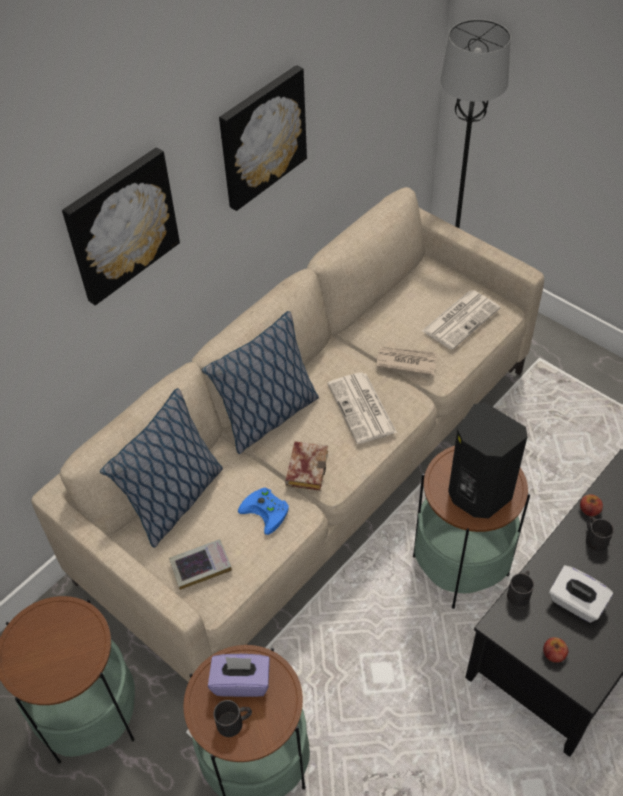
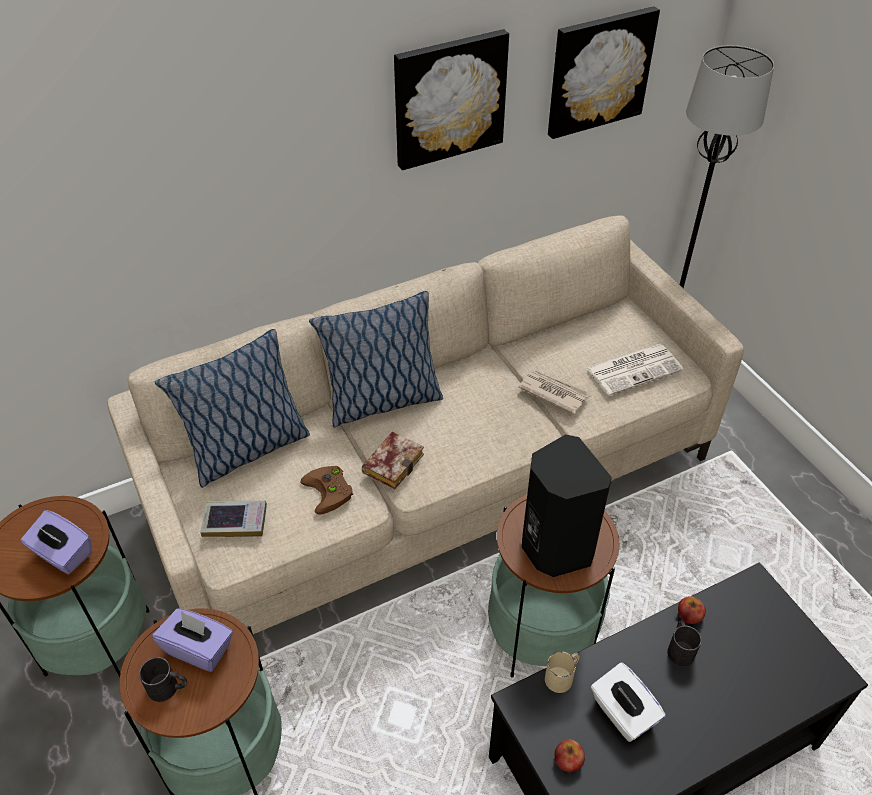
camera: 20 degrees right, 5 degrees down
(75, 650) = (63, 554): none -> purple tissue box
(120, 224) = (253, 135): picture -> picture (598, 71)
(267, 511) = (330, 491): blue game controller -> brown game controller
(362, 409) = (482, 424): newspaper -> none
(520, 592) = (562, 676): black mug -> beige mug

